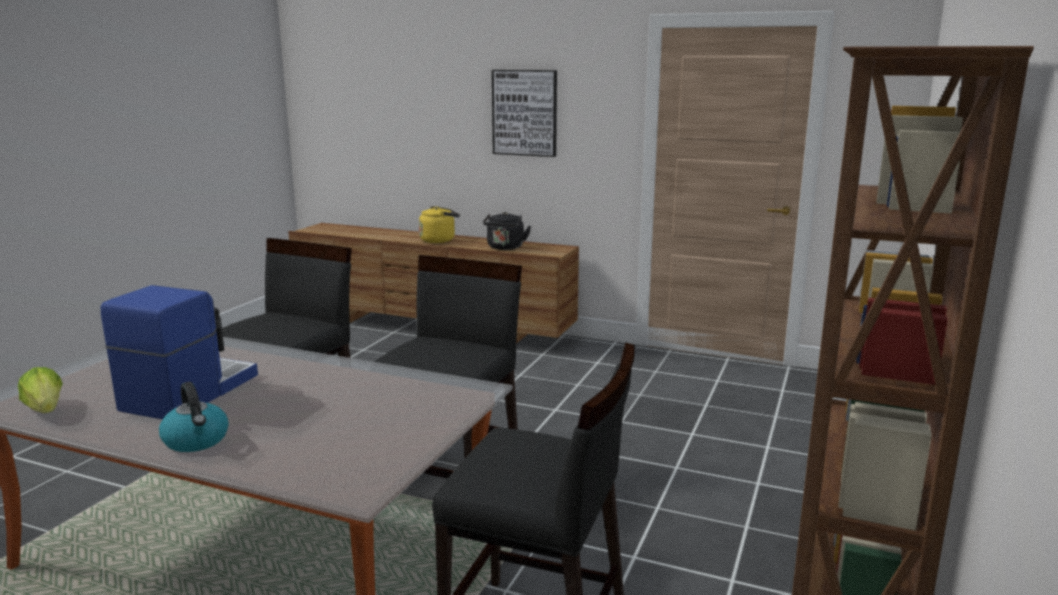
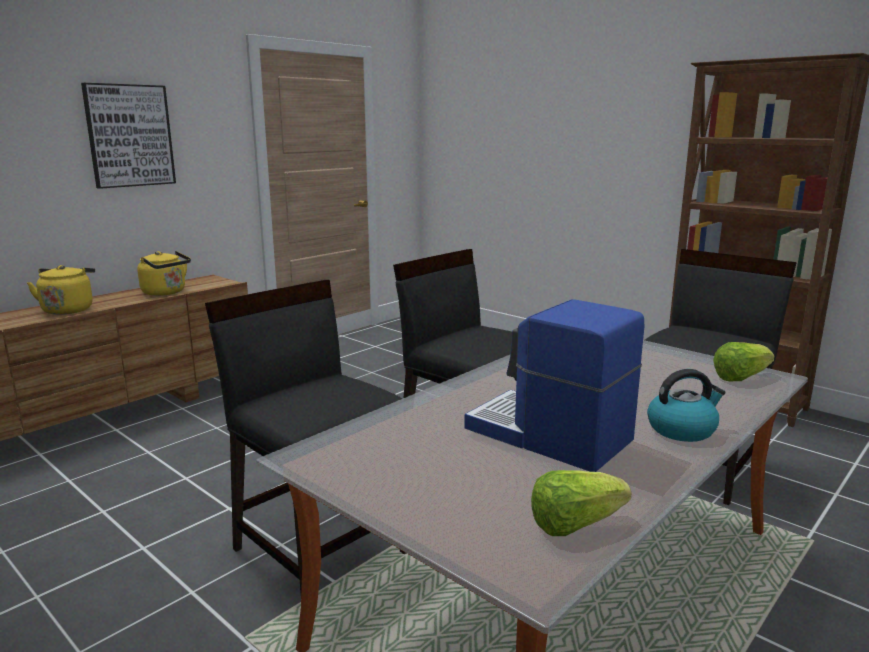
camera: 70 degrees left, 0 degrees up
(349, 472) = (740, 377): none -> lettuce
(505, 248) = (166, 292): black kettle -> yellow kettle

